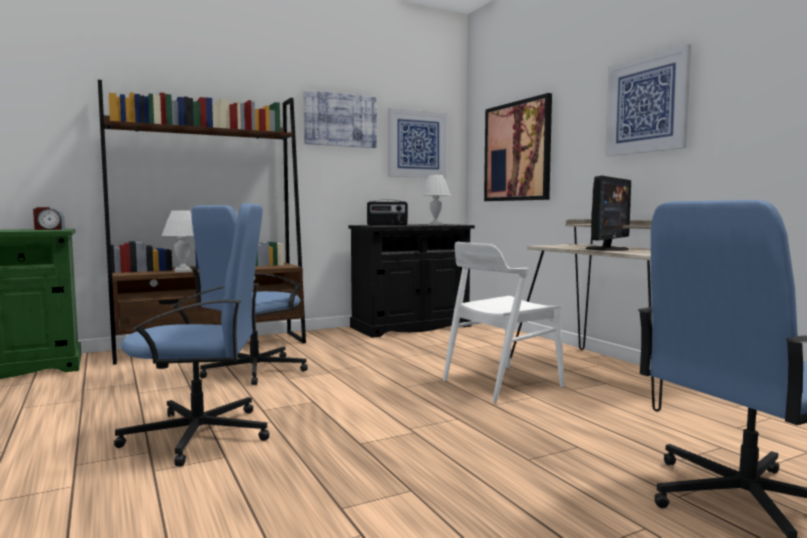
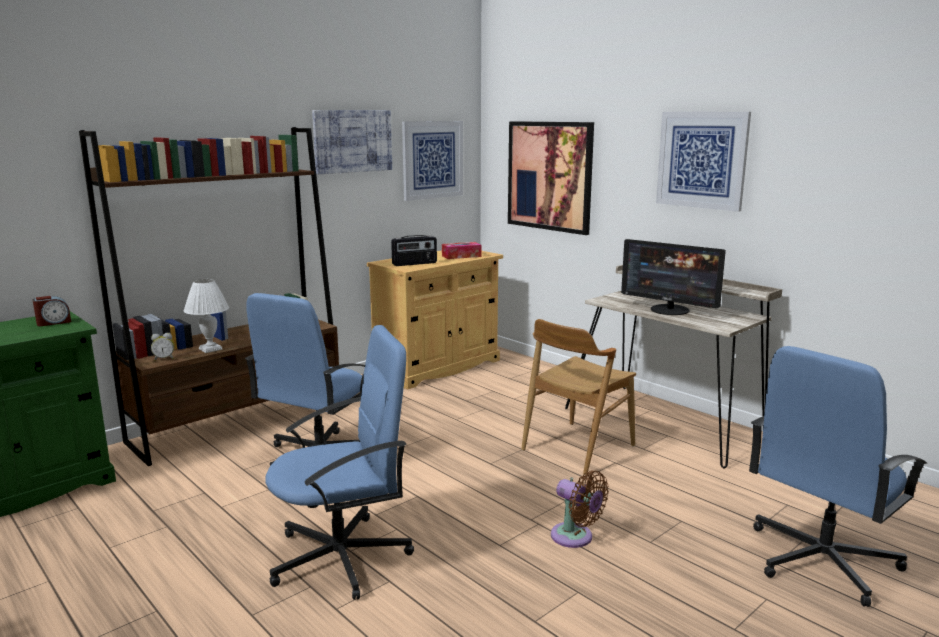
camera: 15 degrees left, 10 degrees up
(139, 273) = (164, 359): none -> alarm clock
(411, 327) = (437, 367): black cabinet -> beige cabinet
(435, 224) = (461, 256): white table lamp -> tissue box
(445, 447) = (575, 538): none -> brown fan
(501, 383) = (577, 447): white chair -> brown chair
(608, 249) = (669, 310): monitor -> monitor turned 105 degrees clockwise

